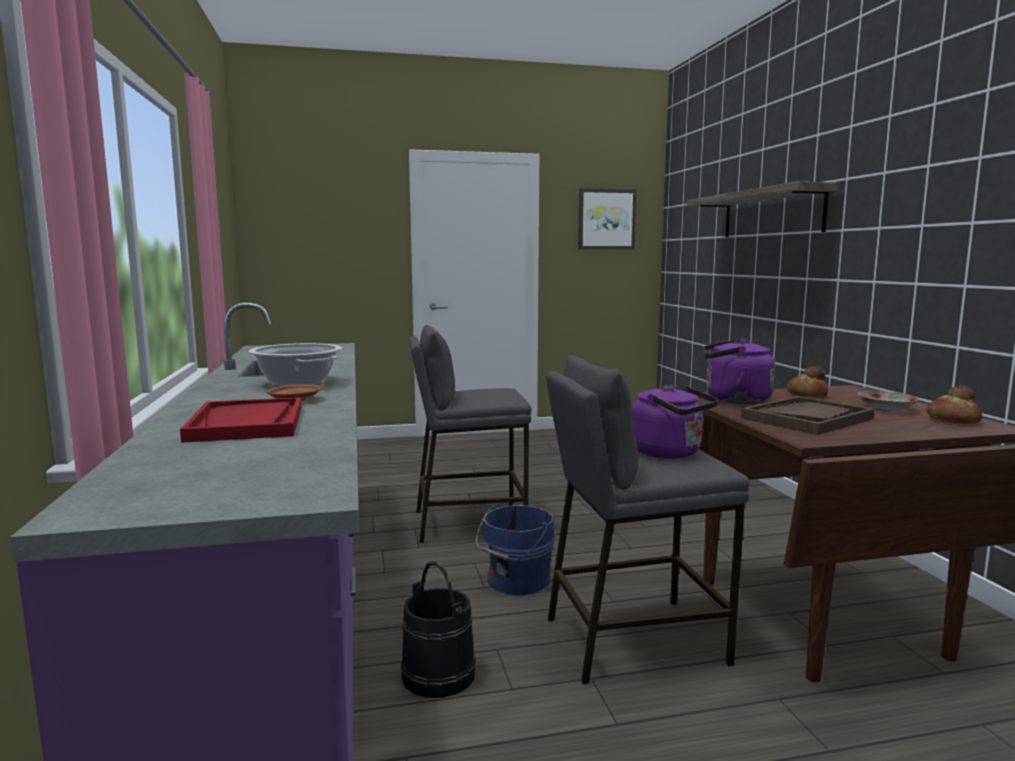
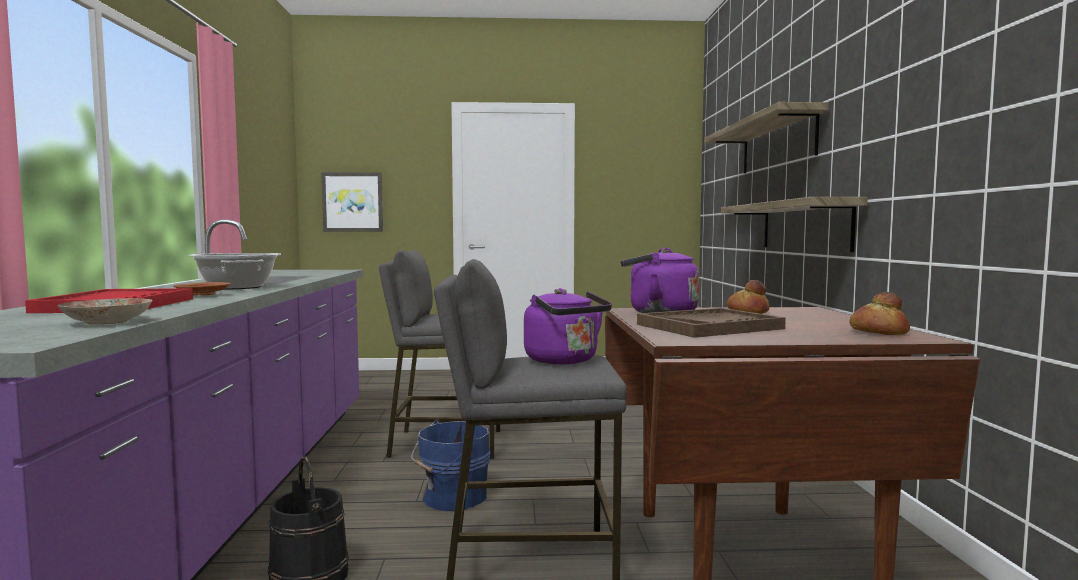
camera: 10 degrees right, 5 degrees down
(606, 219) = (642, 164): picture -> picture (353, 202)
(805, 298) = (804, 226): none -> shelf
(885, 409) = (815, 323): plate -> plate (107, 322)

